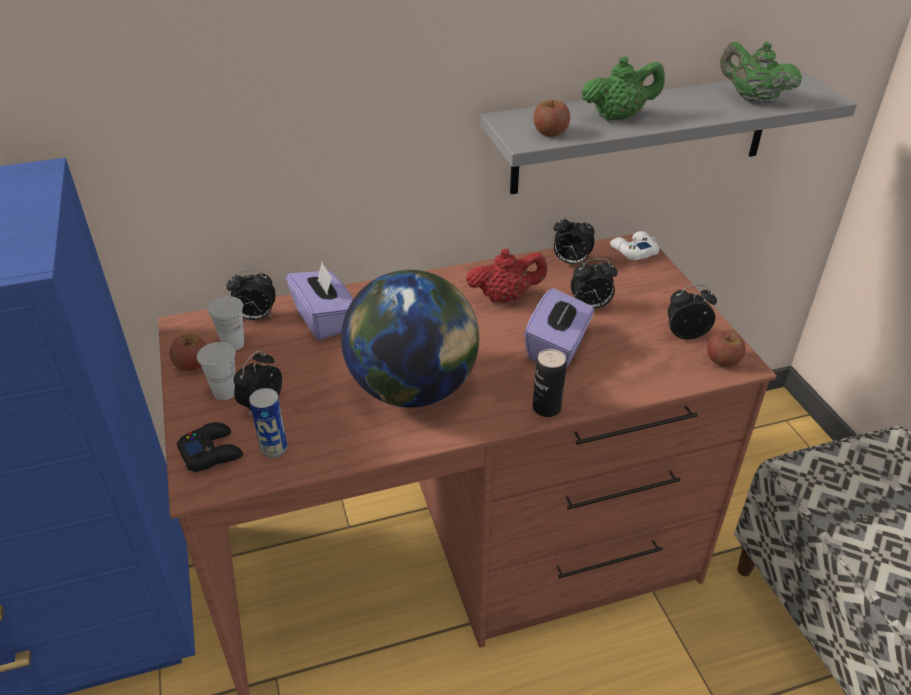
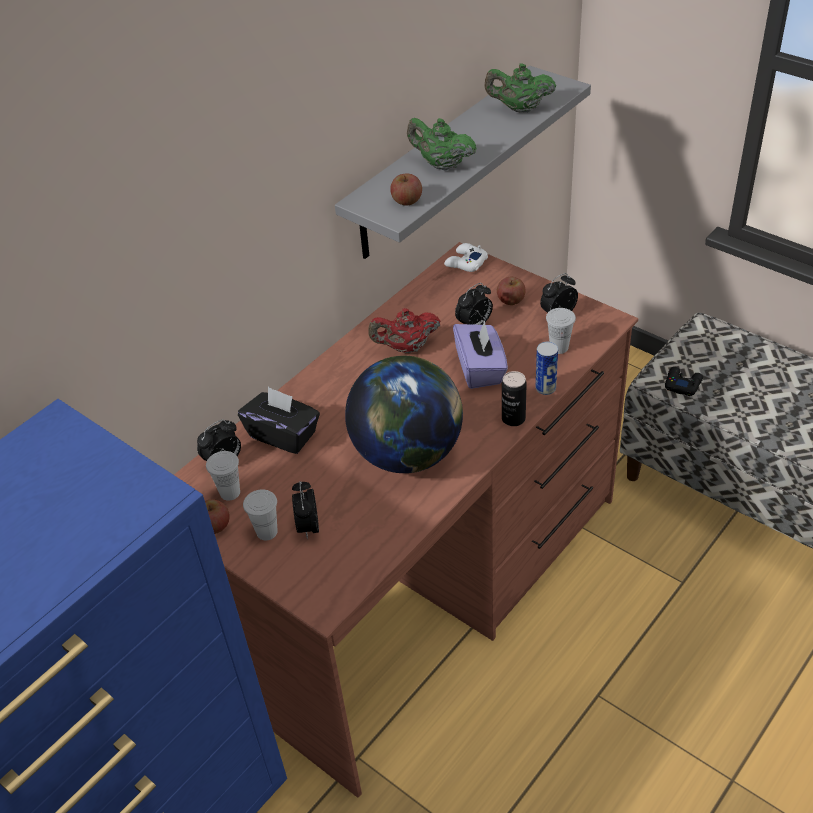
camera: 30 degrees left, 5 degrees up
(211, 452) = (308, 579): black game controller -> black game controller (682, 384)
(274, 448) = (351, 551): can -> can (545, 388)
(325, 319) = (283, 435): purple tissue box -> black tissue box
(505, 297) = (406, 347): red teapot -> red teapot turned 150 degrees counterclockwise
(570, 262) = (427, 294): alarm clock -> none
(618, 117) = (441, 164): green teapot -> green teapot turned 105 degrees counterclockwise
(659, 364) = (559, 347): none -> white cup
(722, 360) = (597, 323): apple -> apple (511, 300)

